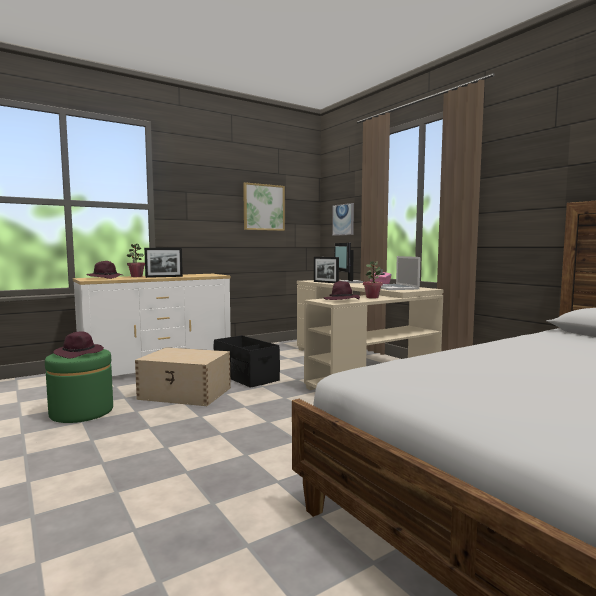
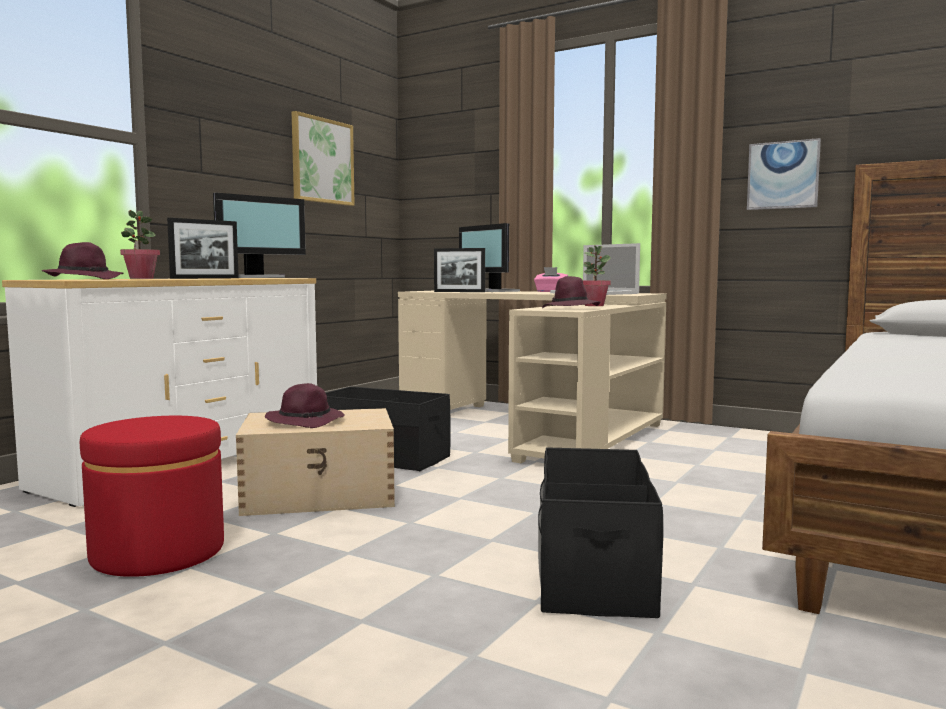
camera: 25 degrees left, 0 degrees up
(80, 353) = (155, 425): purple hat -> purple hat (306, 421)
(81, 412) = (158, 552): green ottoman -> red ottoman
(203, 274) = (256, 277): none -> monitor
(238, 462) = (592, 572): none -> black storage box
(343, 219) = (452, 190): picture -> picture (783, 175)

